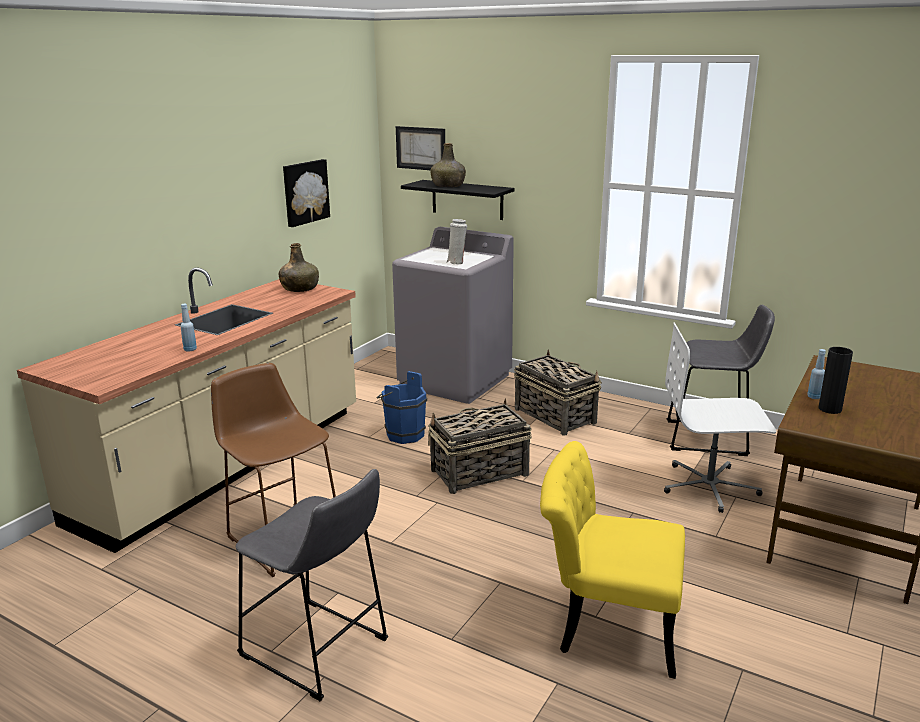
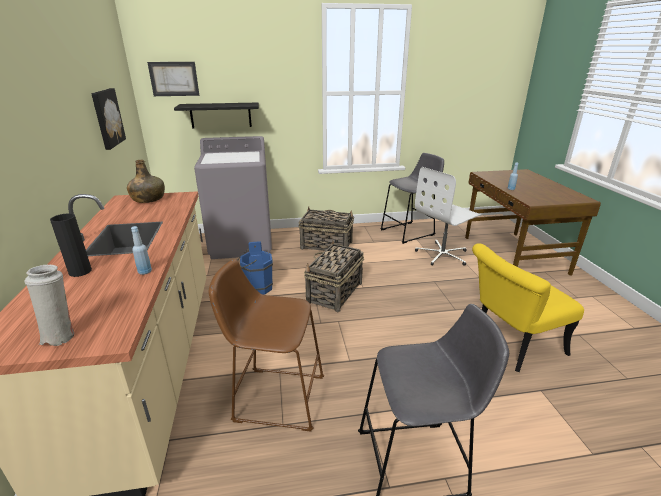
camera: 40 degrees left, 5 degrees up
(448, 185) = (211, 105): green bottle -> none
(456, 262) = (244, 159): white vase -> white vase (61, 336)
(830, 409) = (526, 192): black vase -> black vase (80, 271)

